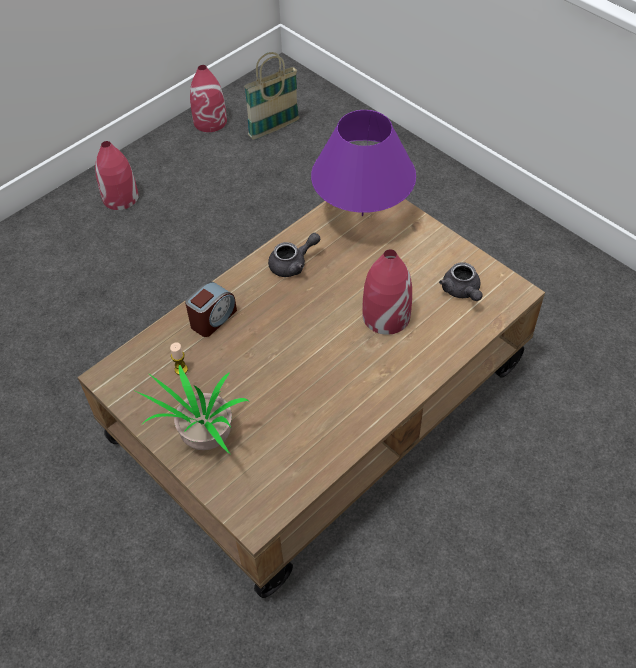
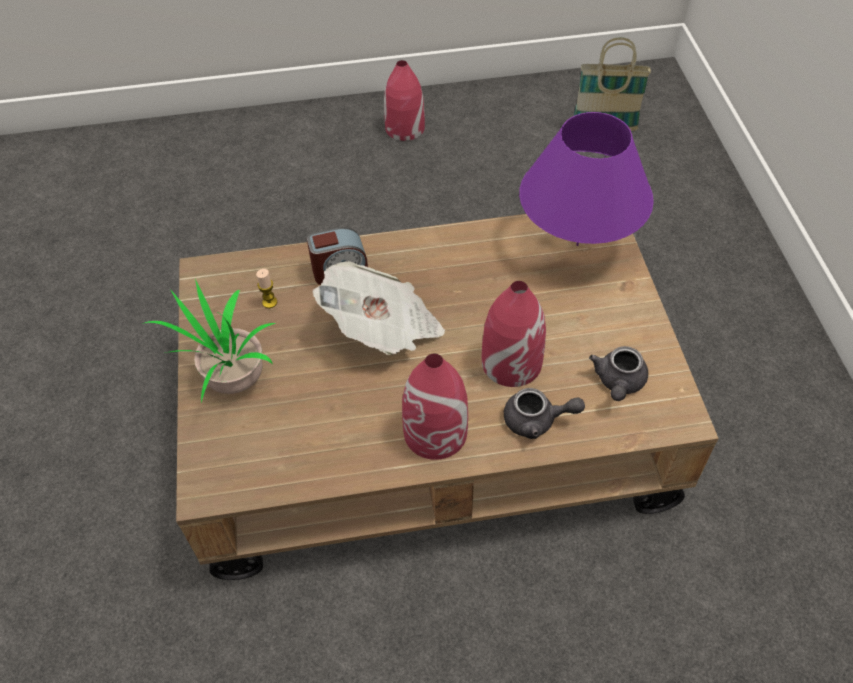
camera: 35 degrees right, 0 degrees up
(210, 121) = (546, 94): red vase -> red vase (436, 432)
(281, 341) = (383, 328): none -> newspaper
(293, 264) = (462, 258): grey teapot -> grey teapot (537, 421)

